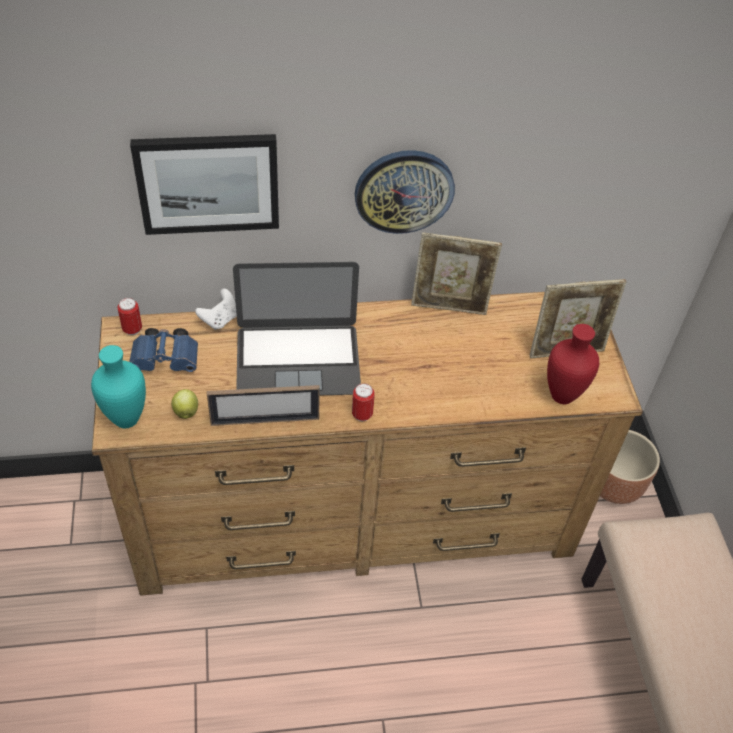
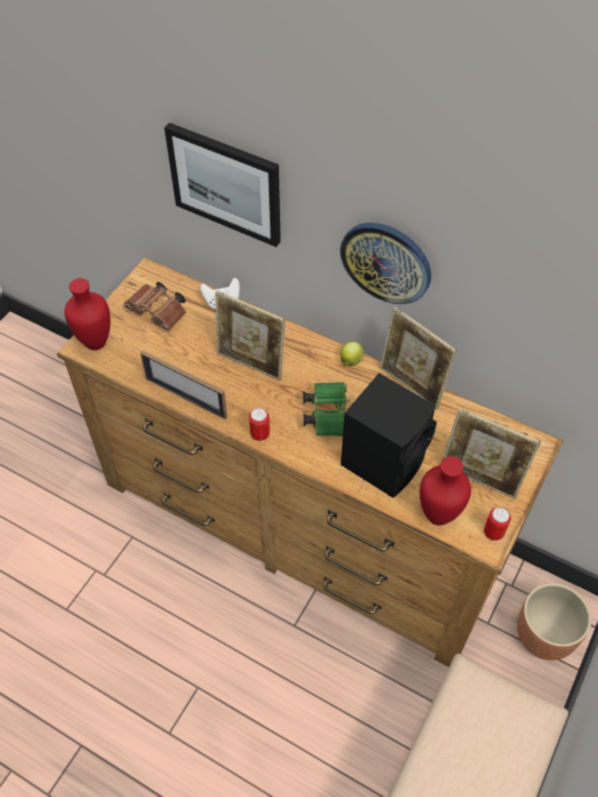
camera: 40 degrees right, 5 degrees up
(125, 419) = (95, 342): turquoise vase -> red vase
(132, 329) = (156, 277): can -> can (493, 533)
(167, 360) = (159, 314): blue binoculars -> brown binoculars
(186, 411) = (139, 359): apple -> apple (351, 360)
(298, 360) = (251, 364): laptop -> picture frame
(402, 365) = (326, 413): none -> green binoculars
(483, 377) = (385, 460): none -> black speaker

